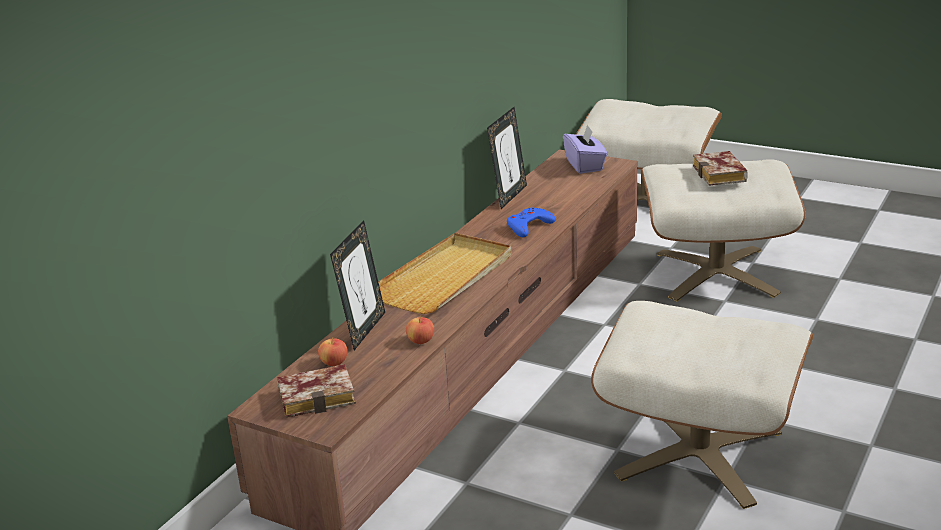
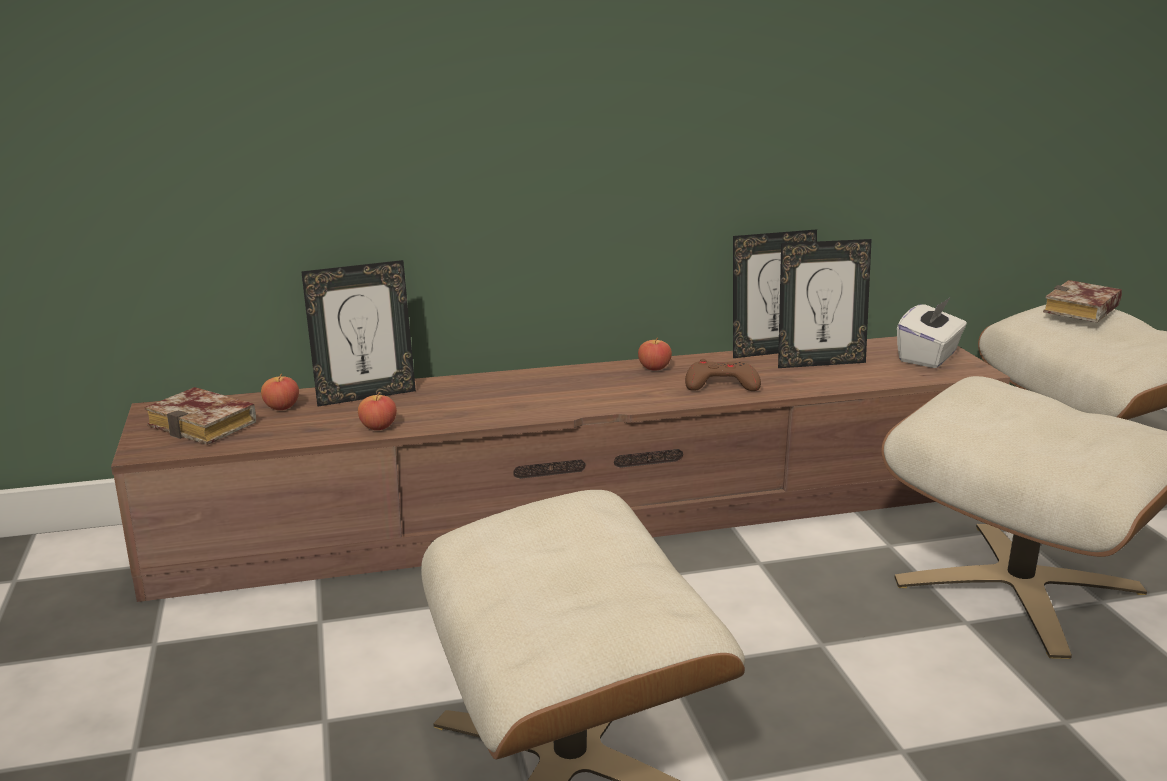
camera: 45 degrees right, 5 degrees down
(445, 278) = (532, 389): beige tray -> none
(476, 234) = (654, 368): none -> apple
(528, 226) = (721, 384): blue game controller -> brown game controller
(545, 192) = (819, 362): none -> picture frame
(585, 165) = (929, 357): purple tissue box -> white tissue box
(722, 175) = (1051, 421): book -> book (1083, 311)

